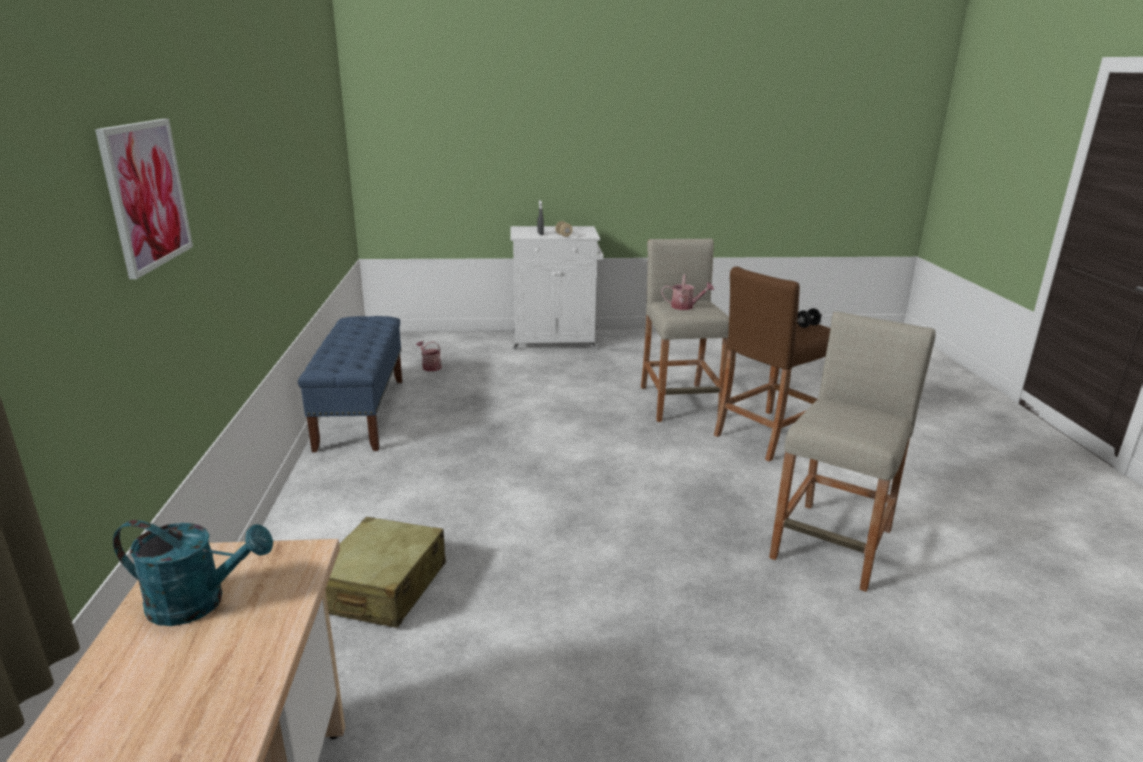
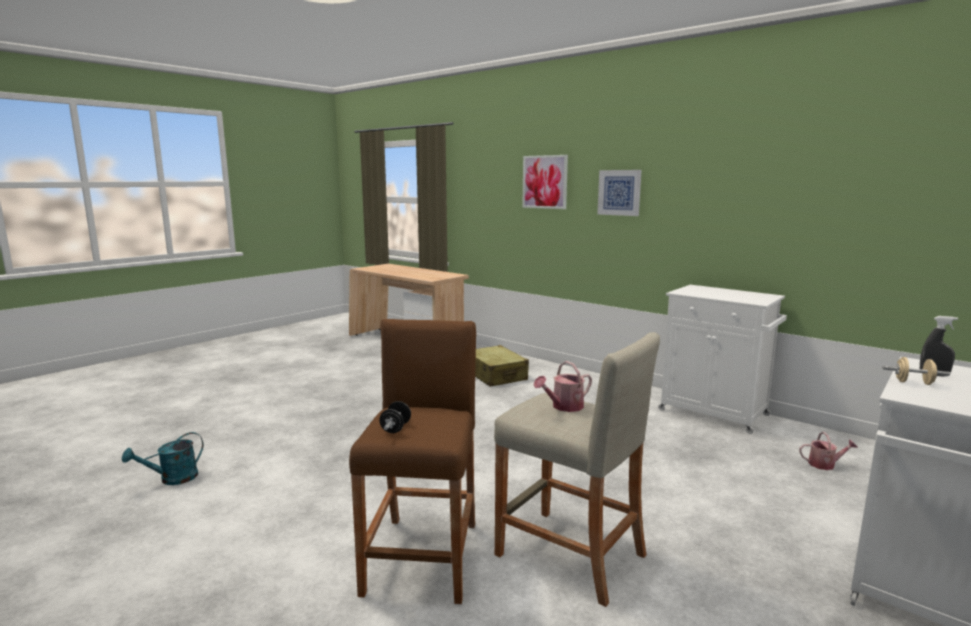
camera: 135 degrees right, 10 degrees down
(199, 603) = (433, 274): turquoise watering can -> turquoise watering can (172, 479)
(227, 186) = (619, 192): none -> picture
(361, 413) = (715, 413): blue bench -> white cabinet
(833, 544) = (296, 473): beige stool -> none

